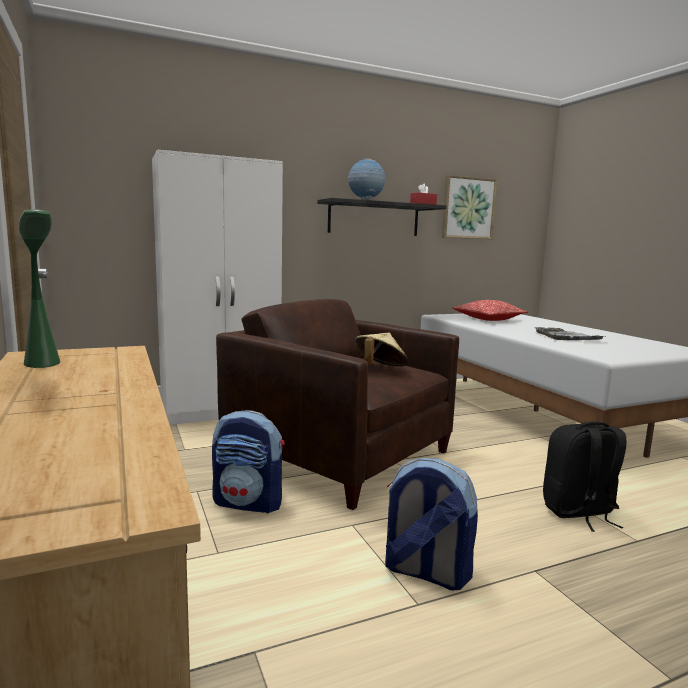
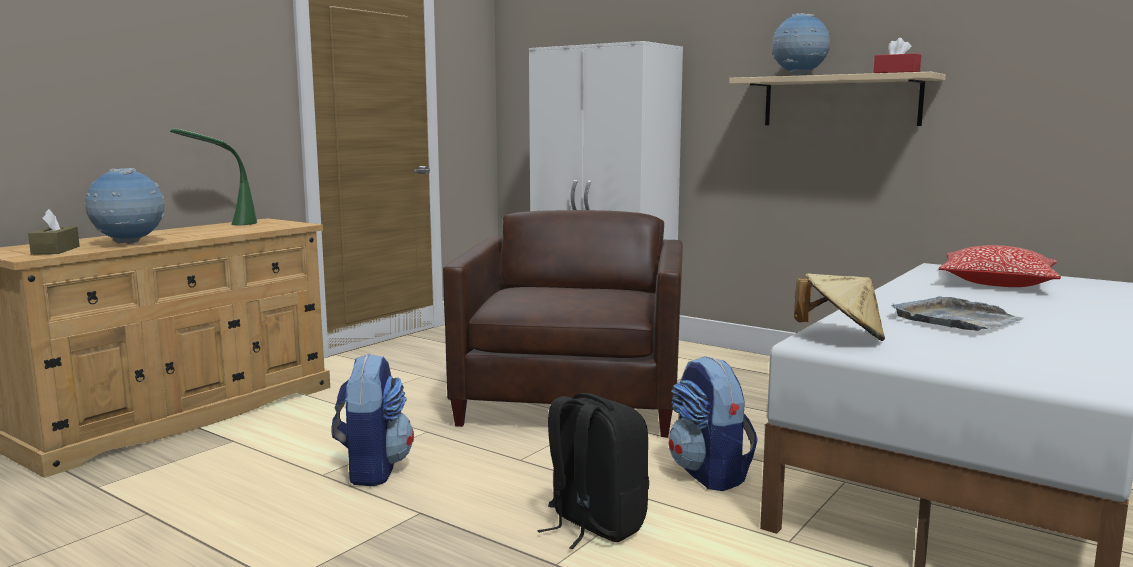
camera: 60 degrees right, 0 degrees up
(86, 478) = (55, 250): none -> brown tissue box
(118, 425) = (129, 243): none -> globe
(249, 503) = (423, 393): backpack -> backpack (709, 474)
(374, 219) = (840, 101): black shelf -> beige shelf
(379, 369) = (584, 298): beige hat -> beige hat (841, 337)
(468, 208) = (1046, 68): picture -> none

